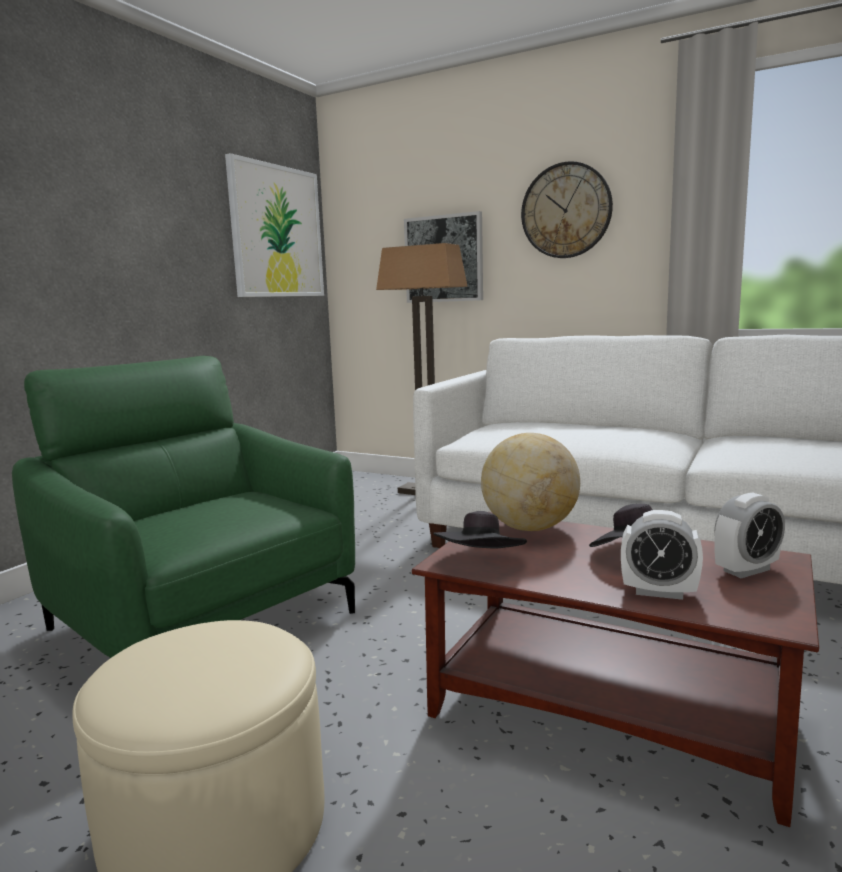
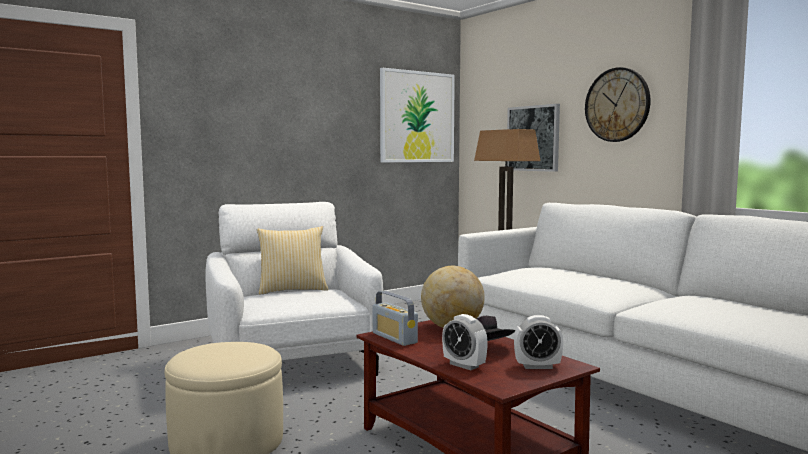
camera: 25 degrees right, 5 degrees down
(188, 504) = (292, 290): none -> pillow
(204, 621) = (293, 363): green armchair -> white armchair
(481, 563) = (394, 338): black hat -> radio

